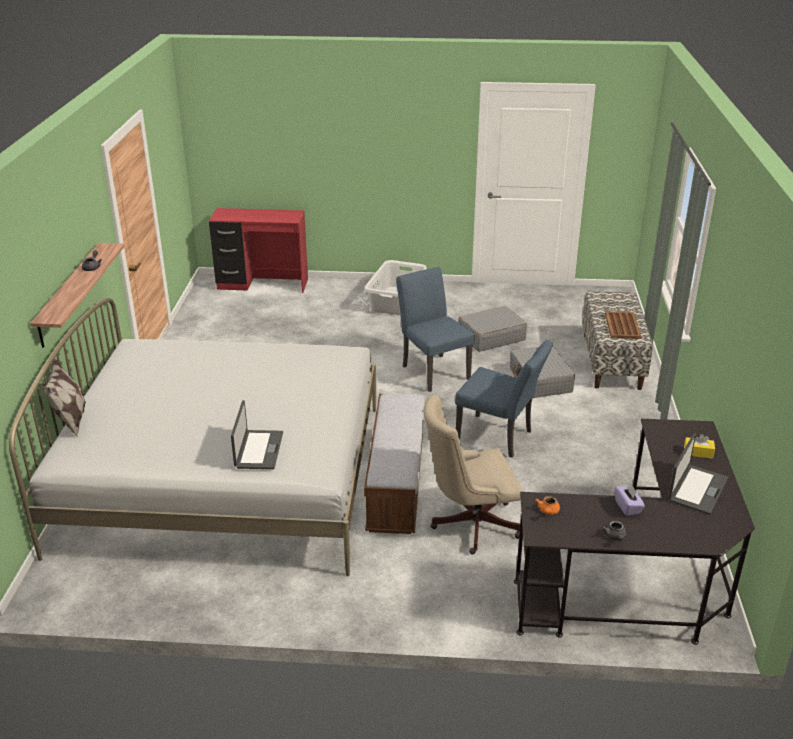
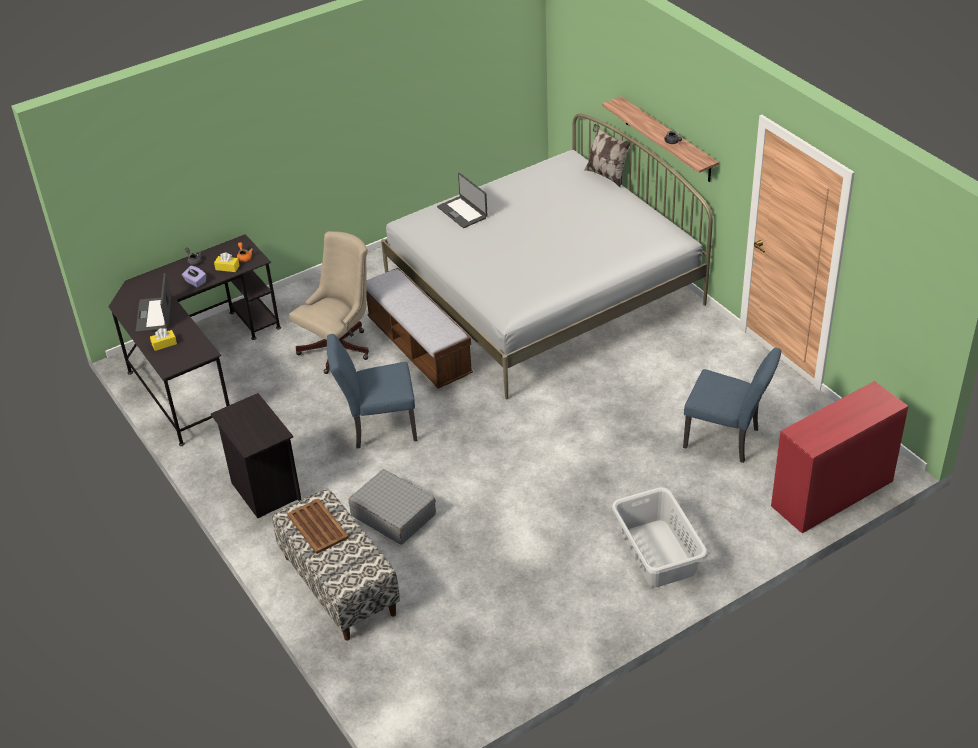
camera: 145 degrees right, 10 degrees up
(433, 370) = (506, 471): blue chair -> blue chair (727, 440)
(491, 337) = (495, 552): grey suitcase -> none
(577, 507) = (227, 267): none -> yellow tissue box
(632, 436) = (264, 490): none -> black nightstand

